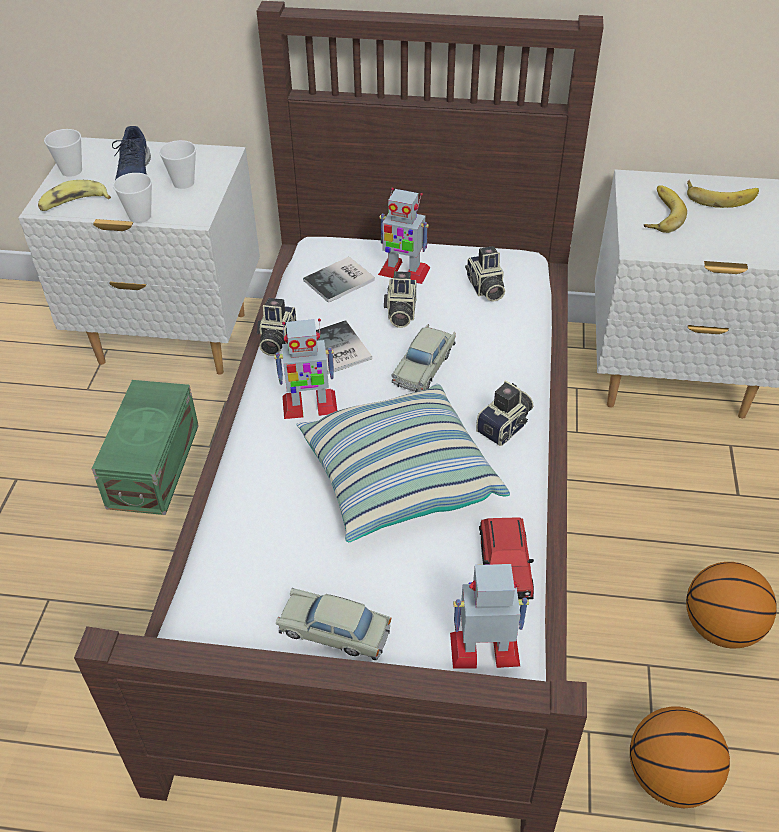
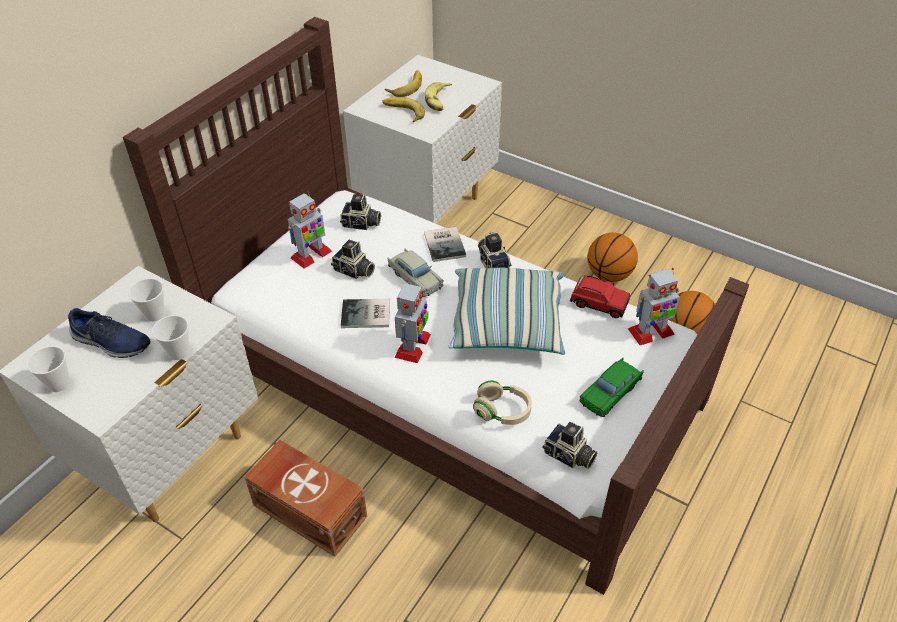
camera: 65 degrees left, 0 degrees up
(74, 204) = (116, 392): banana -> banana (438, 101)
(156, 464) = (309, 508): green storage box -> brown storage box
(245, 523) = (502, 411): none -> beige headphones
(276, 340) = (331, 344): camera -> camera (568, 456)
(334, 631) = (610, 393): beige toy car -> green toy car
(341, 281) = (294, 289): book -> book (446, 244)
(485, 649) = (650, 332): toy robot -> toy robot turned 135 degrees counterclockwise

